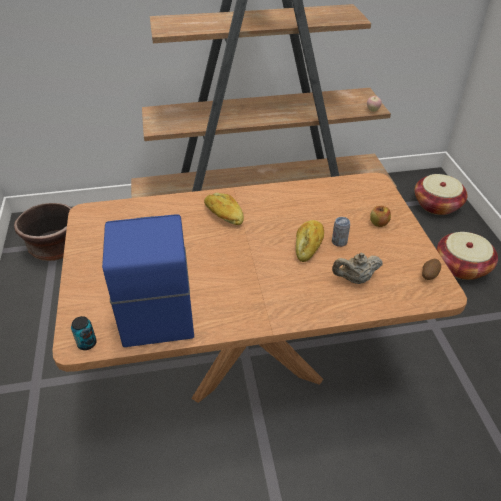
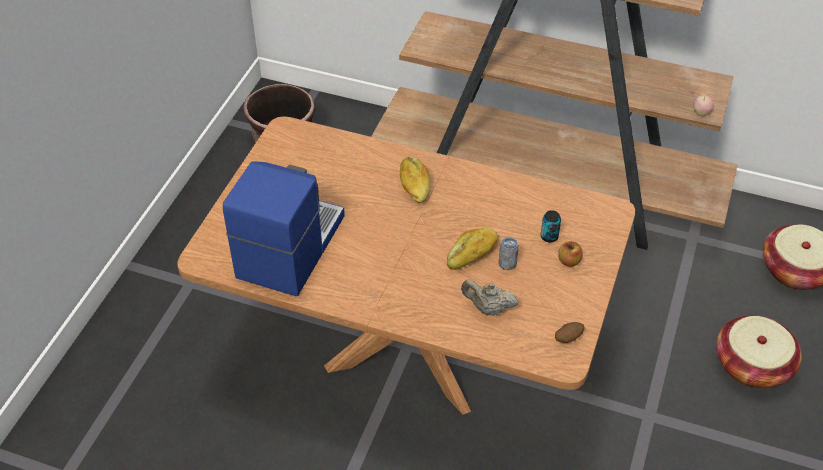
camera: 30 degrees right, 5 degrees up
(87, 343) = (209, 261): can -> can (549, 236)

